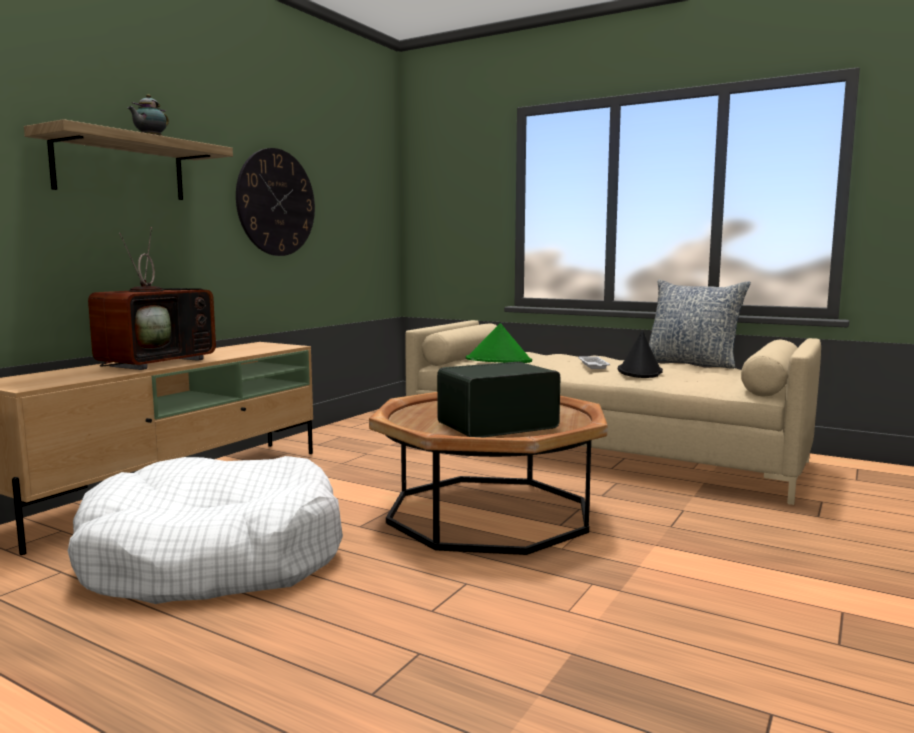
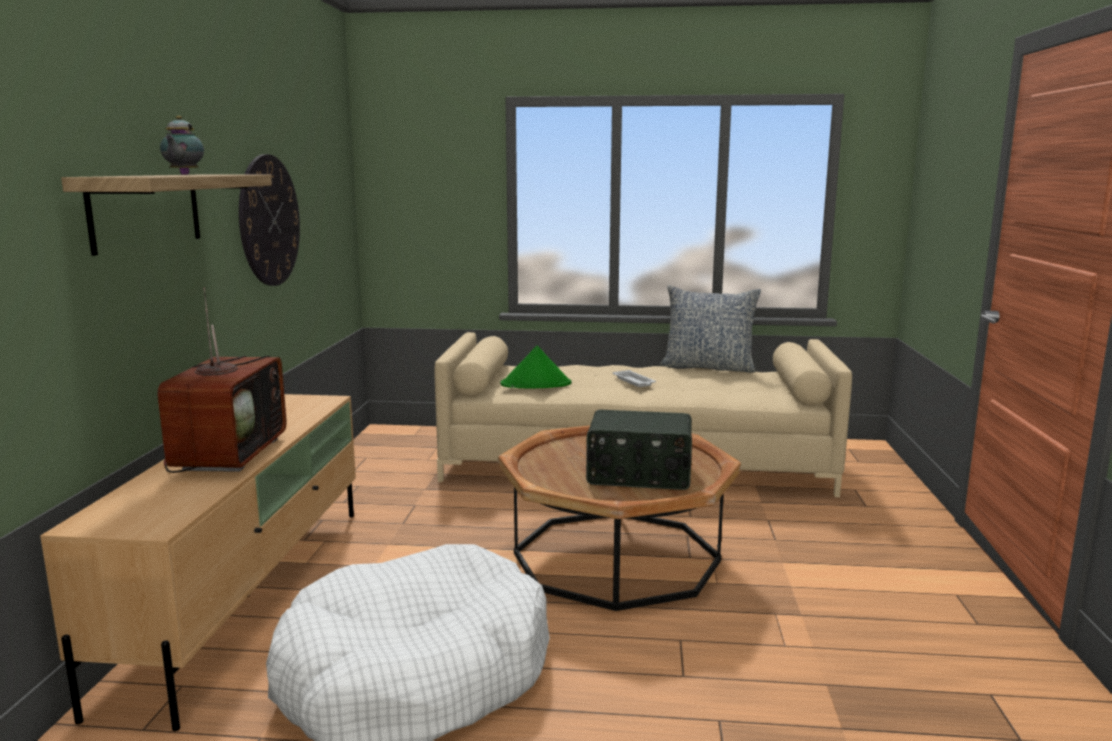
camera: 25 degrees left, 5 degrees up
(496, 425) = (639, 475): radio -> radio turned 120 degrees counterclockwise
(640, 372) = (686, 387): black hat -> none

